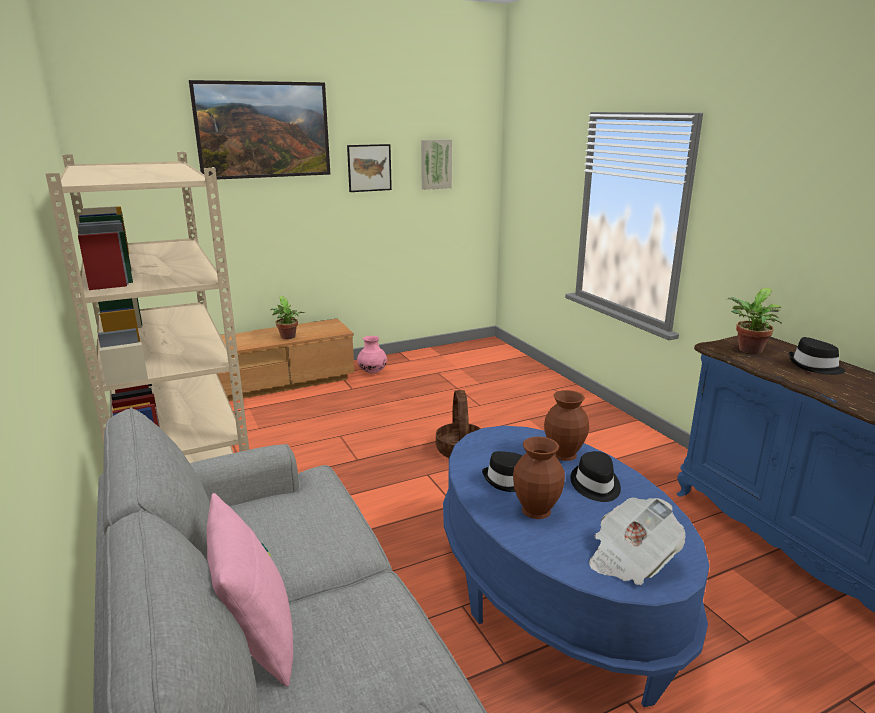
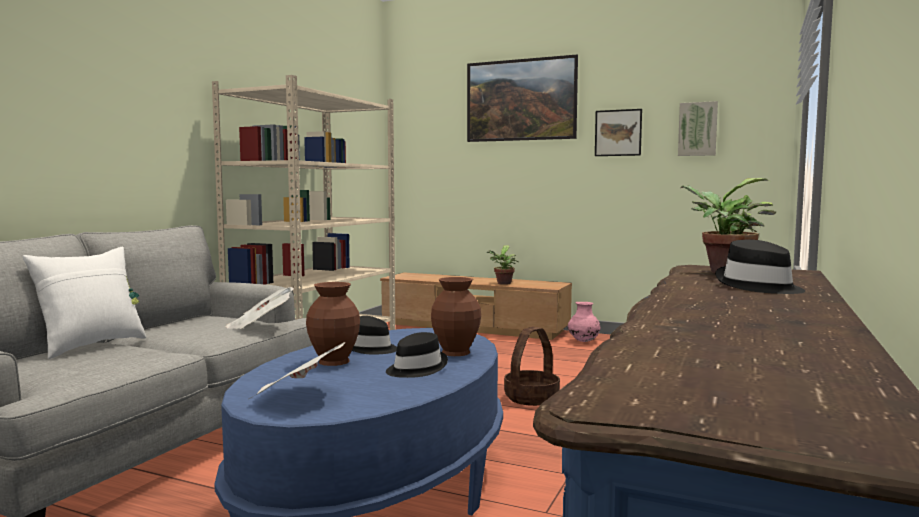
camera: 50 degrees right, 15 degrees down
(257, 639) = (91, 346): pink pillow -> white pillow
(325, 503) = (260, 326): none -> newspaper

